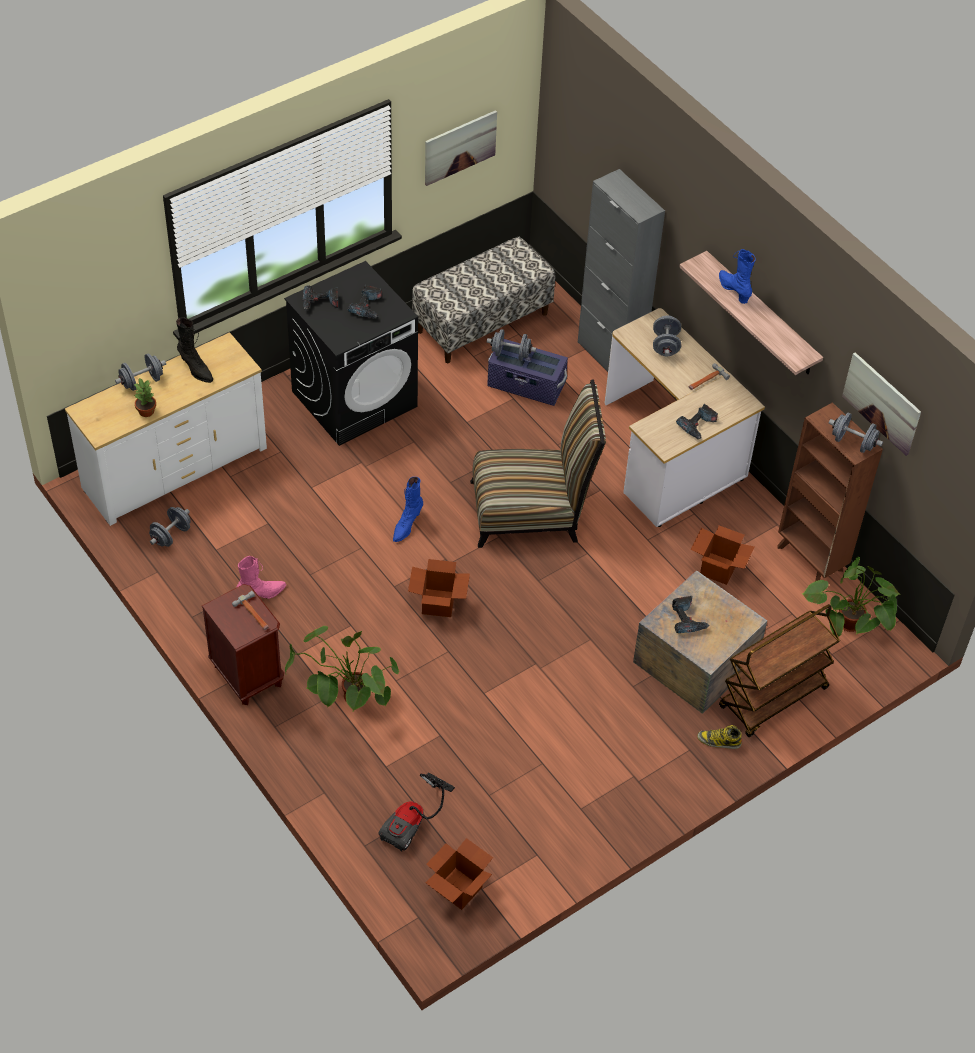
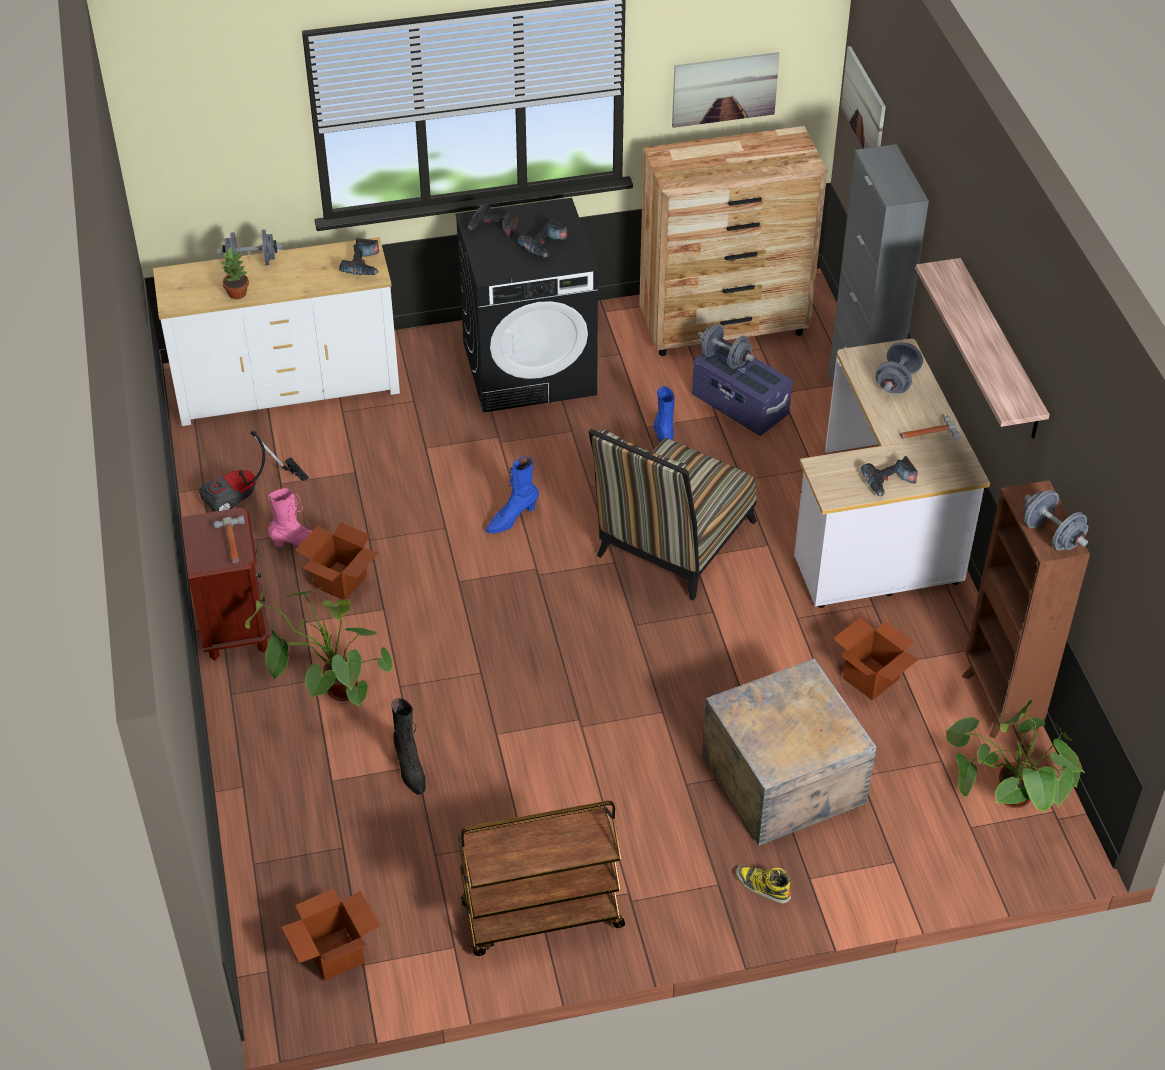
camera: 25 degrees right, 5 degrees down
(171, 535) = (241, 455): grey dumbbell -> none
(195, 369) = (318, 264): black boot -> black boot (410, 769)
(414, 822) = (328, 856): vacuum cleaner -> vacuum cleaner (247, 496)
(438, 603) = (499, 615): cardboard box -> cardboard box (340, 581)
(482, 322) = (724, 325): bench -> brown dresser
(532, 511) = (671, 545): chair -> chair turned 105 degrees clockwise
(687, 619) = (770, 713): power drill -> power drill (364, 264)
(734, 290) = (970, 309): blue boot -> blue boot (663, 435)
(773, 699) = (862, 857): brown cart -> brown cart (541, 917)
(881, 403) = (1098, 486): picture -> picture (864, 106)

